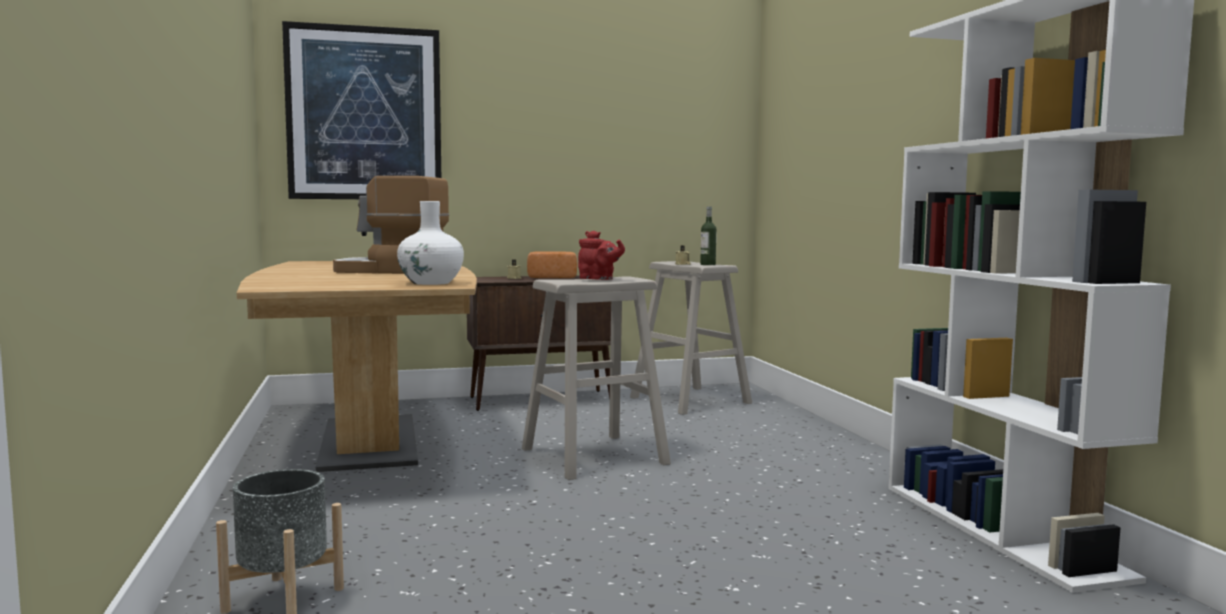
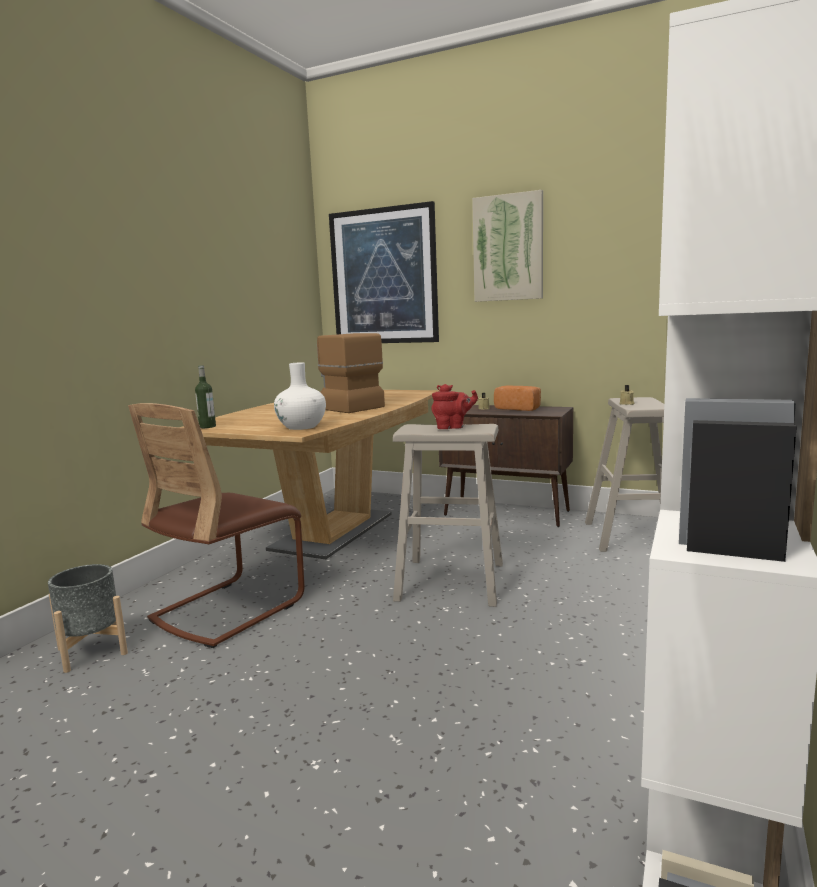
camera: 40 degrees right, 5 degrees up
(390, 525) = (228, 609): none -> brown chair
(529, 97) = (508, 248): none -> picture
(599, 279) = (453, 427): red teapot -> red teapot turned 75 degrees counterclockwise
(708, 264) = (647, 406): bottle -> bottle (207, 427)

